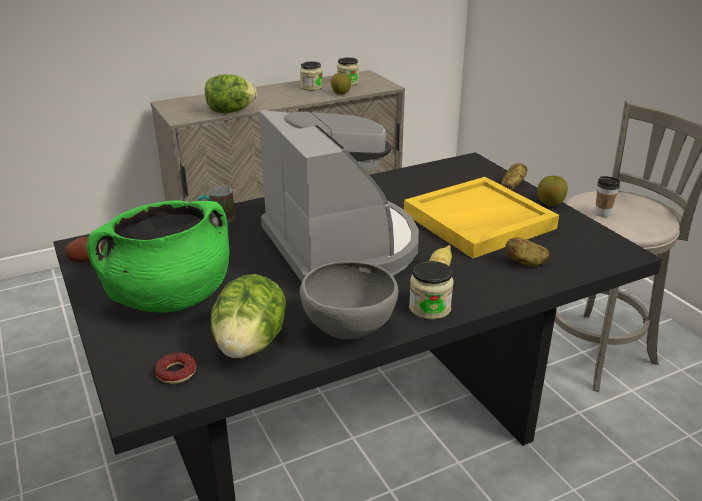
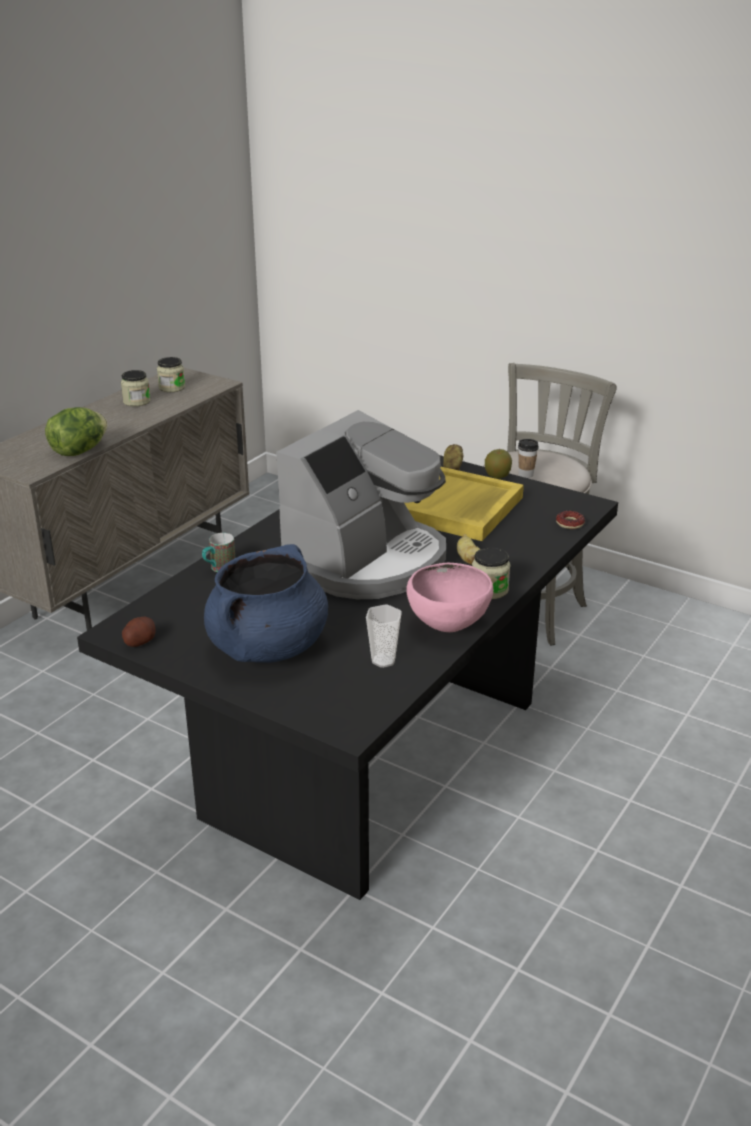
camera: 30 degrees left, 0 degrees up
(170, 297) = (268, 648): green cooking pot -> blue cooking pot
(176, 373) = (350, 699): donut -> donut (570, 523)
(250, 345) = (383, 660): lettuce -> cup
(340, 93) = (179, 402): apple -> none
(342, 247) = (366, 562): coffee machine -> coffee machine turned 90 degrees clockwise
(349, 332) = (448, 627): grey bowl -> pink bowl
(525, 263) = (525, 533): potato -> none

